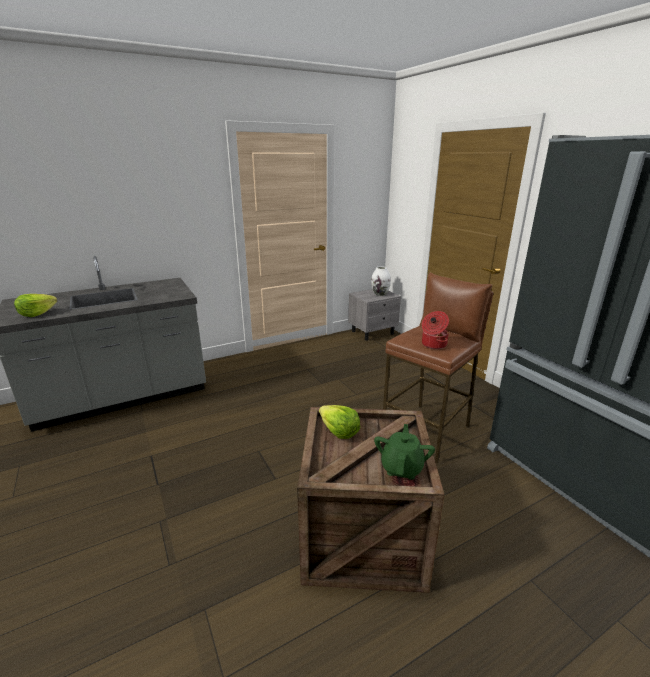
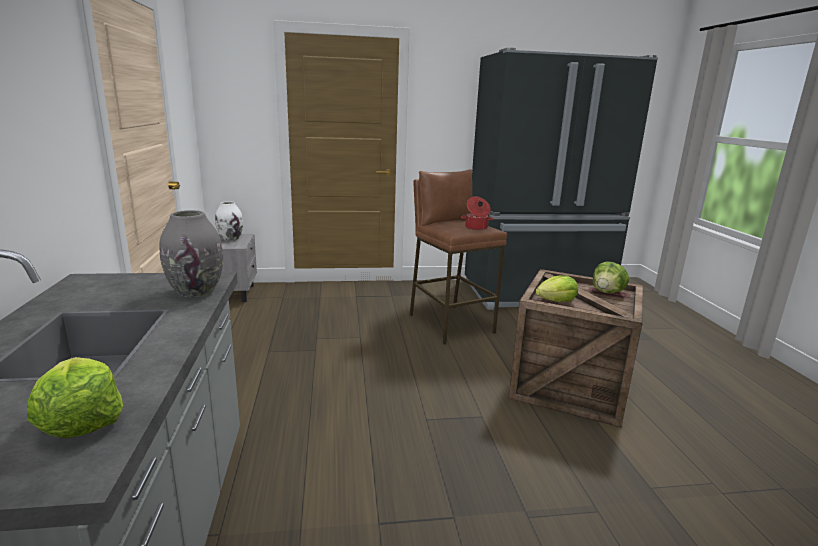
camera: 70 degrees left, 5 degrees down
(162, 298) = (196, 291): none -> grey vase
(402, 468) = (607, 292): green teapot -> lettuce

